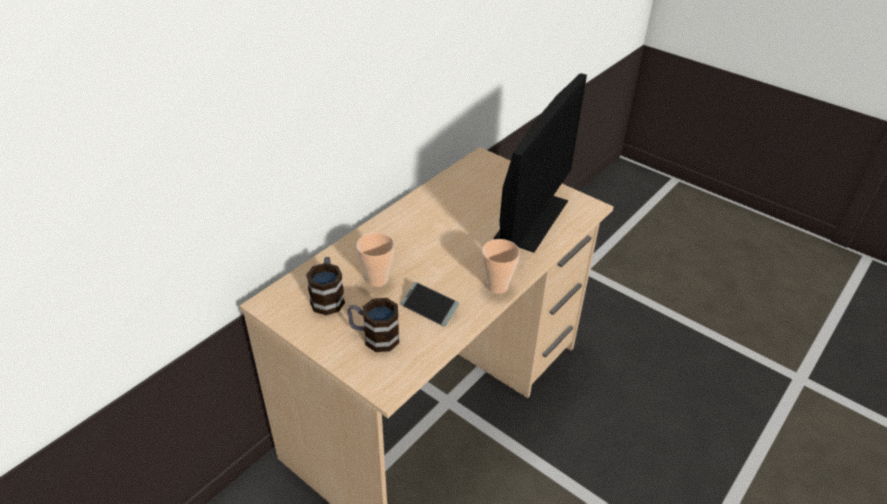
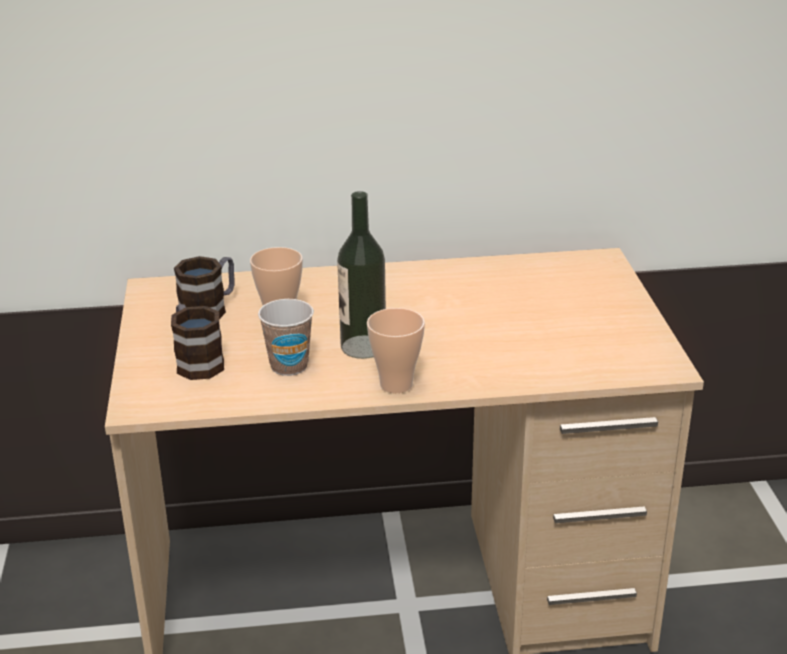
camera: 45 degrees right, 10 degrees down
(429, 308) = (289, 366): phone -> cup
(448, 273) = (363, 347): none -> bottle
(532, 219) = (556, 344): monitor -> none

